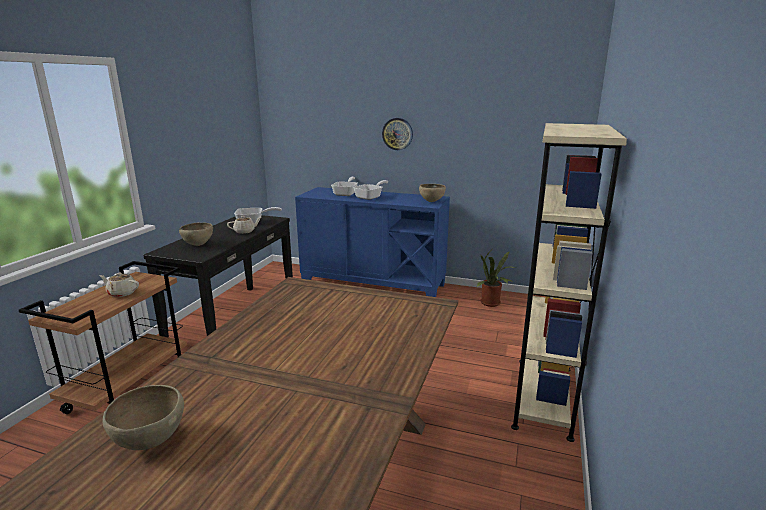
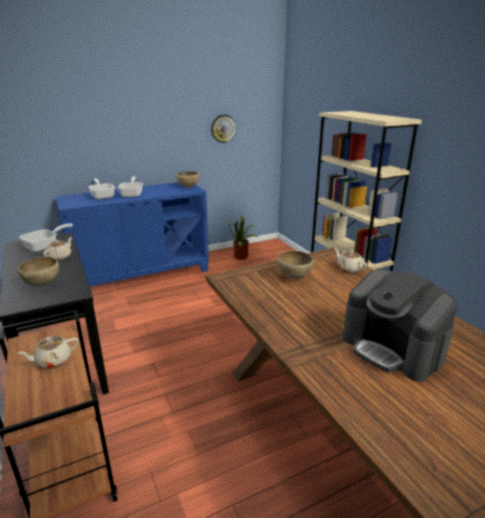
camera: 45 degrees left, 5 degrees up
(150, 441) = (401, 405): brown bowl -> brown bowl (293, 278)
(263, 403) = (392, 348): none -> coffee machine
(397, 134) = (136, 131): wall clock -> wall clock (223, 128)
(416, 324) = (348, 268): none -> beige teapot

